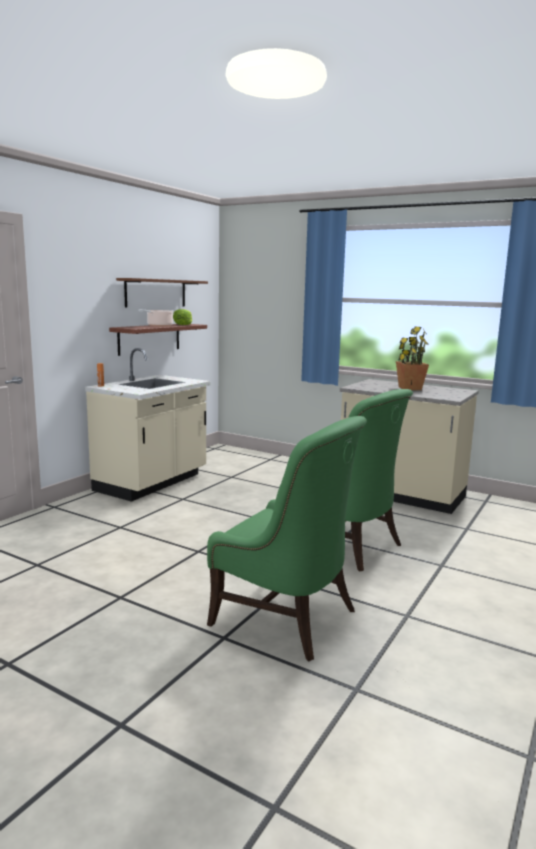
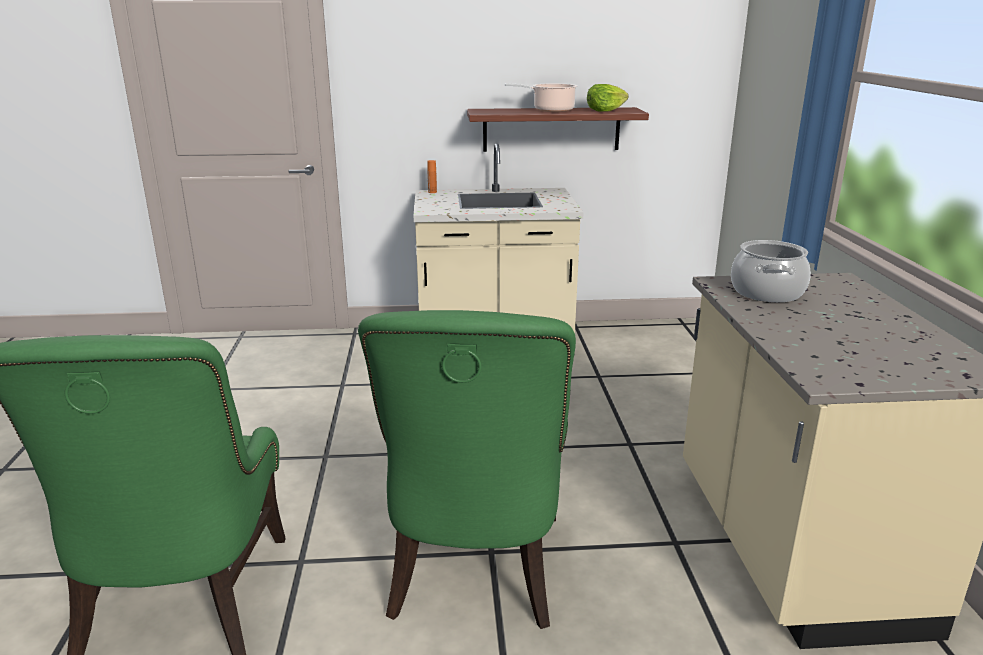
camera: 55 degrees right, 10 degrees up
(156, 293) = (570, 55): brown shelf -> none
(372, 386) = (766, 292): none -> cooking pot
(409, 388) = (836, 321): potted plant -> none

